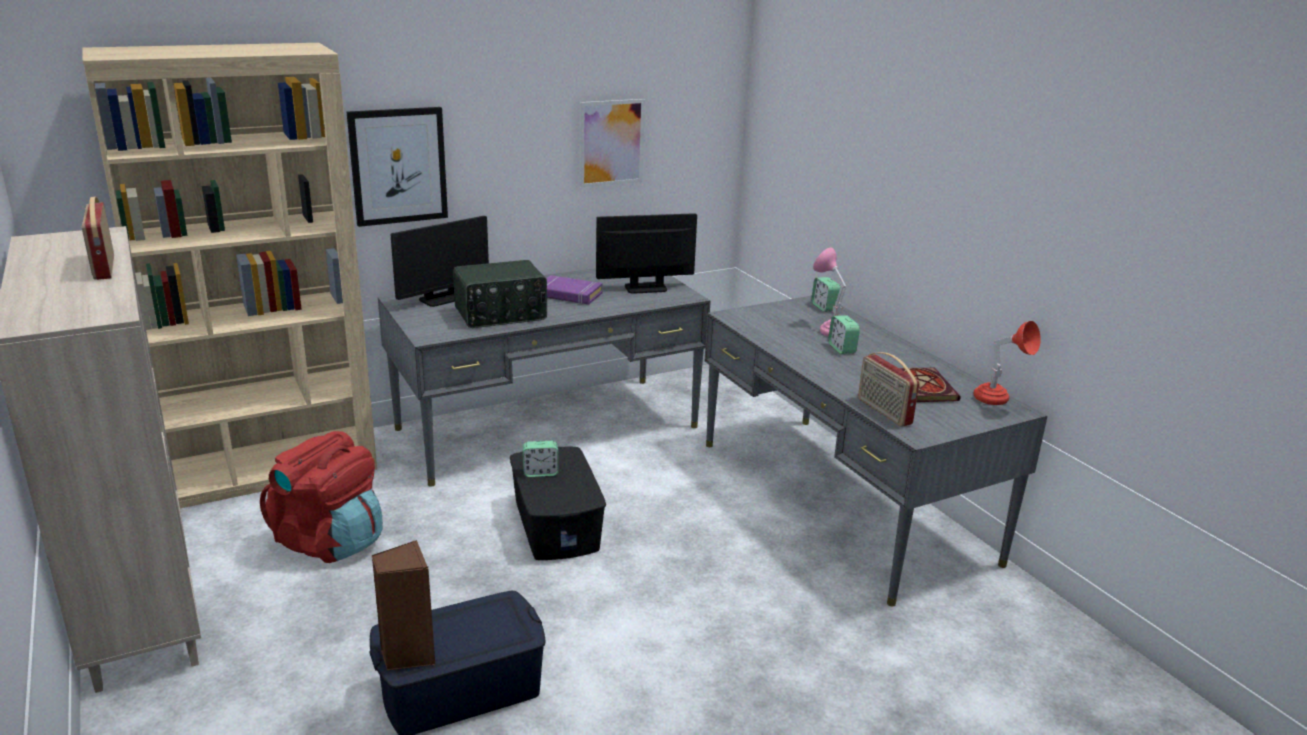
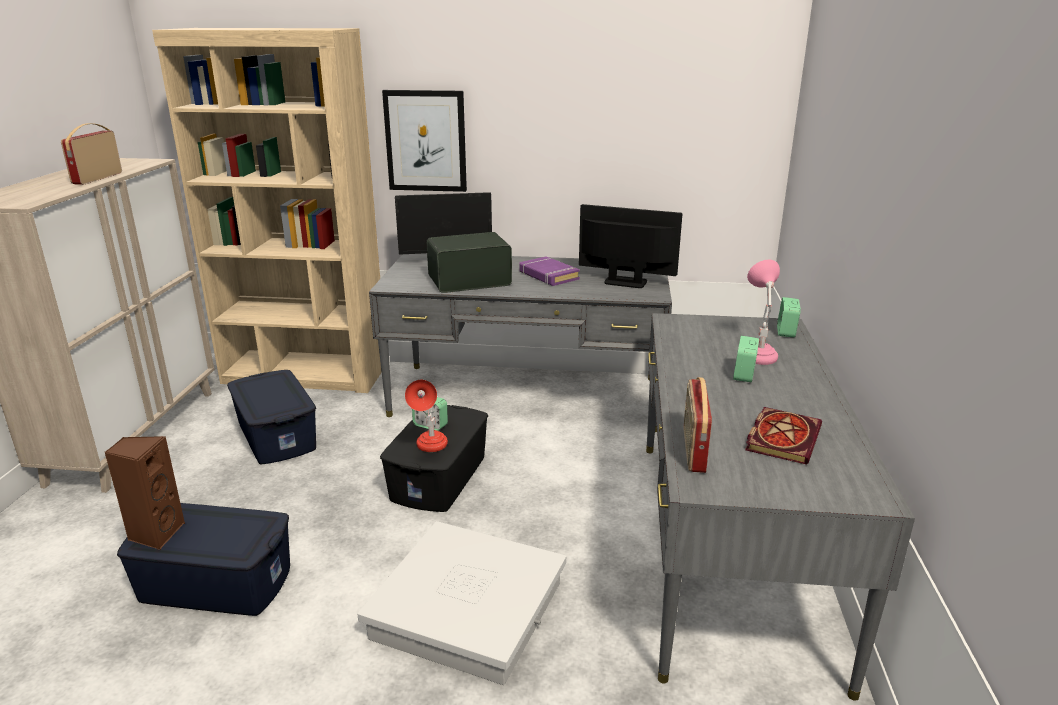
camera: 35 degrees right, 0 degrees up
(330, 541) = (277, 435): red backpack -> blue storage box
(501, 315) = (469, 280): radio -> radio turned 150 degrees clockwise
(611, 143) = (631, 138): picture -> none
(709, 616) = (468, 609): none -> white storage box
(998, 402) = (862, 481): red table lamp -> red table lamp (430, 449)

